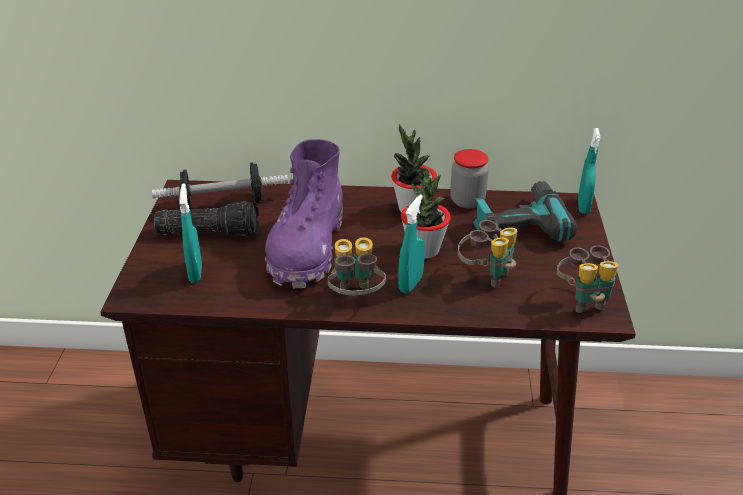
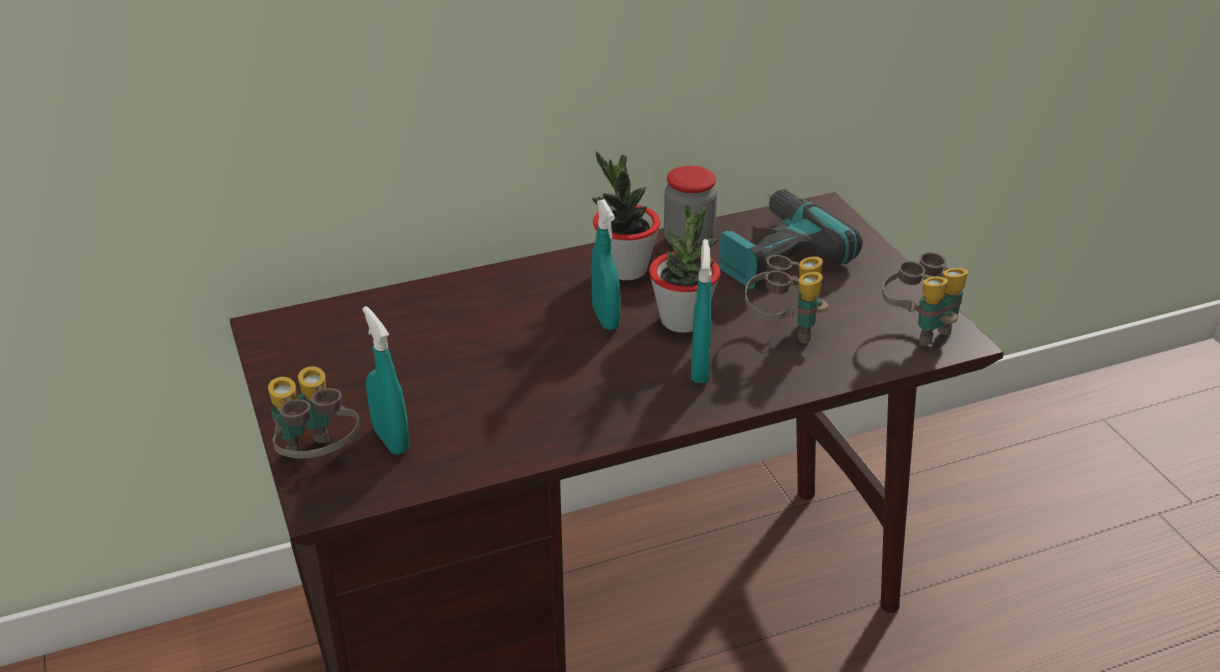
camera: 25 degrees left, 0 degrees up
(210, 232) = (364, 377): flashlight -> none
(223, 203) = (349, 331): dumbbell -> none
(307, 248) = (525, 361): purple boot -> none
(356, 297) = (643, 407): binoculars -> binoculars (317, 459)
(583, 206) = (835, 212): turquoise spray bottle -> turquoise spray bottle (605, 318)

